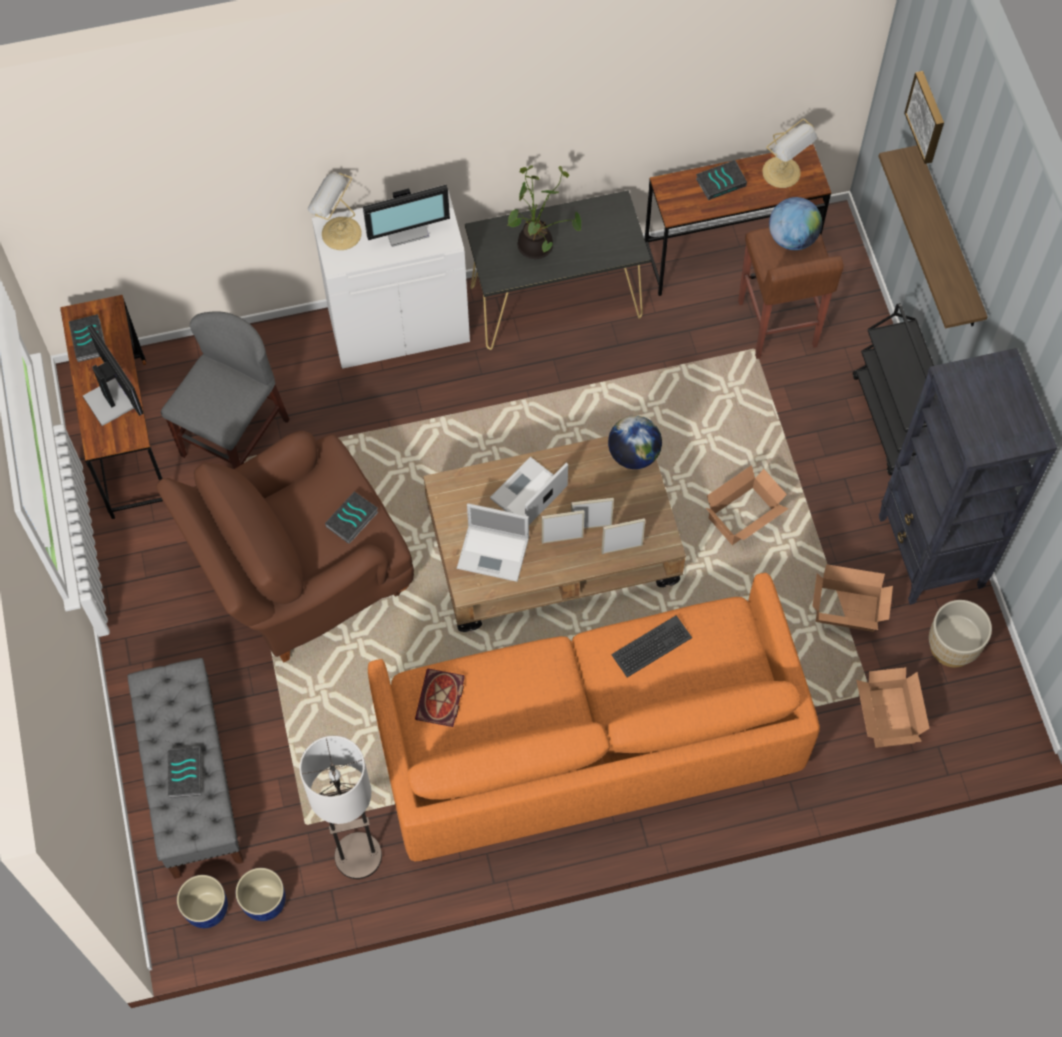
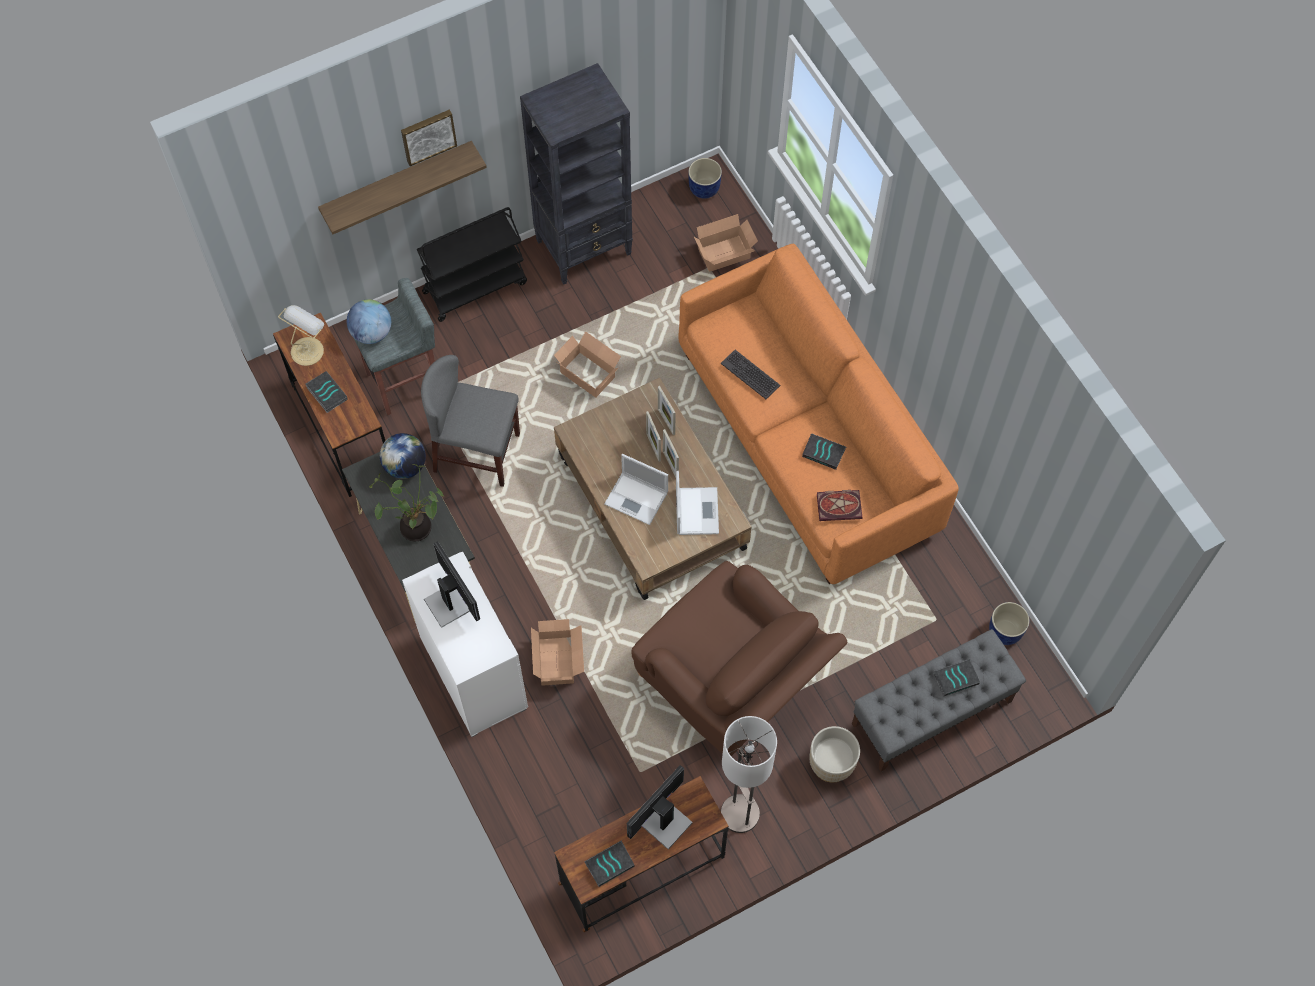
camera: 105 degrees left, 0 degrees up
(207, 909) = (1025, 670): blue planter -> blue planter (704, 188)
(235, 438) = (618, 778): grey chair -> grey chair (477, 452)
(339, 233) = (467, 657): table lamp -> none
(352, 520) = (710, 608): book -> book (824, 452)
(358, 856) = (947, 575): floor lamp -> floor lamp (740, 814)
(633, 454) = (581, 431): globe -> globe (405, 466)
(776, 325) = (405, 383): brown stool -> grey stool
(848, 612) = (648, 292): cardboard box -> cardboard box (558, 659)
(927, 116) = (312, 184): picture -> picture (428, 135)
(952, 647) = (656, 223): beige planter -> beige planter (831, 764)

